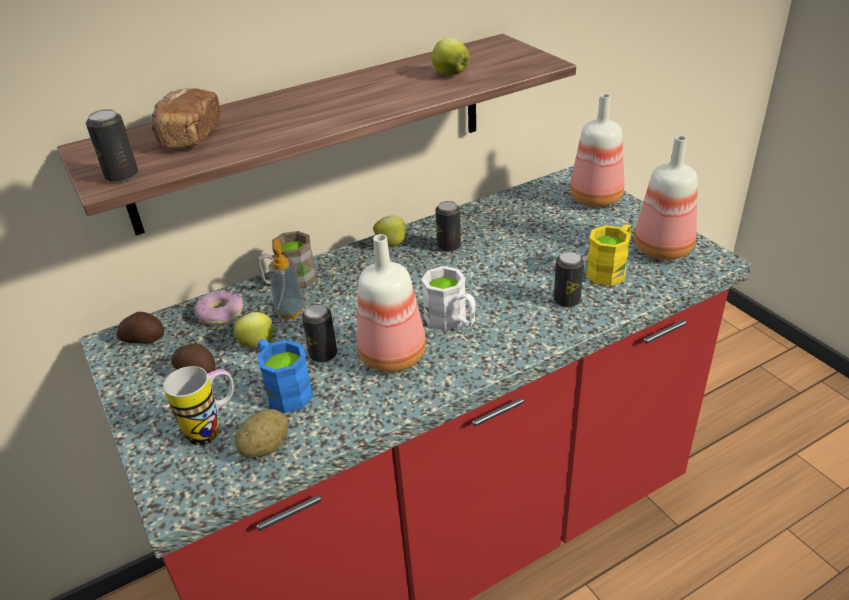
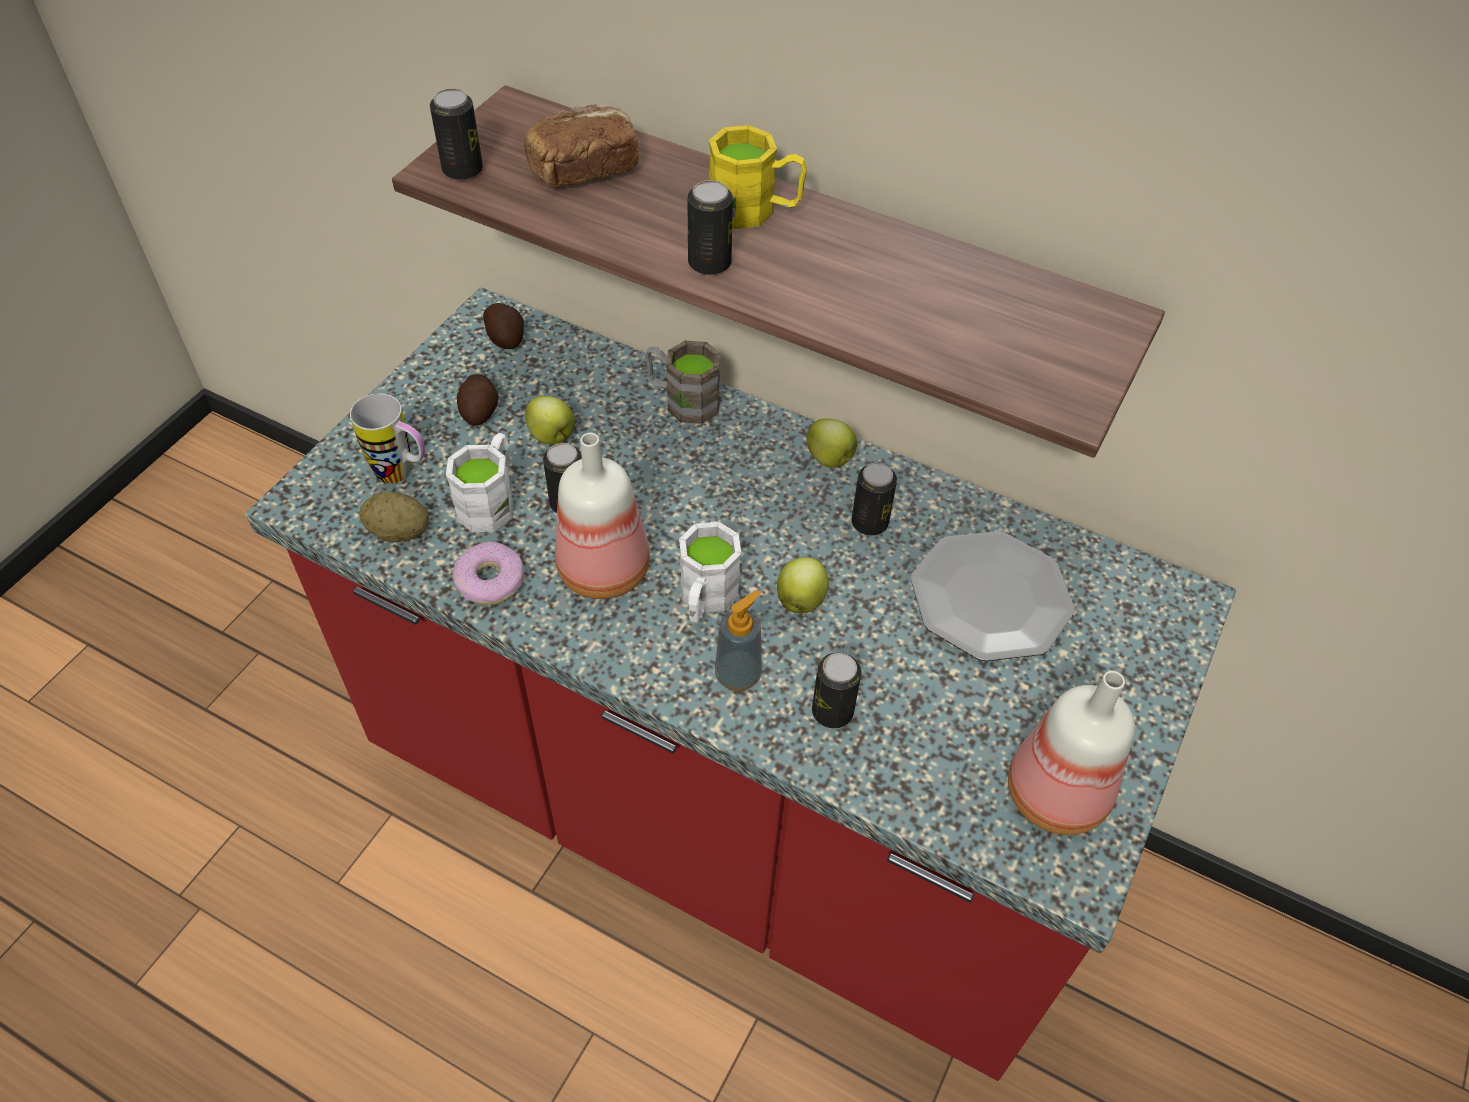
camera: 55 degrees right, 15 degrees up
(220, 314) = (584, 374): donut -> donut (490, 581)
(284, 390) = (491, 500): blue mug -> white mug
(290, 311) = (627, 431): soap dispenser -> soap dispenser (738, 675)
(332, 119) = (709, 263): none -> can
(450, 74) = (941, 315): apple -> apple (801, 599)
(530, 227) = (990, 598): none -> plate
(595, 197) = (1143, 651): bottle -> none
(610, 269) = (947, 741): yellow mug -> yellow mug (755, 210)

